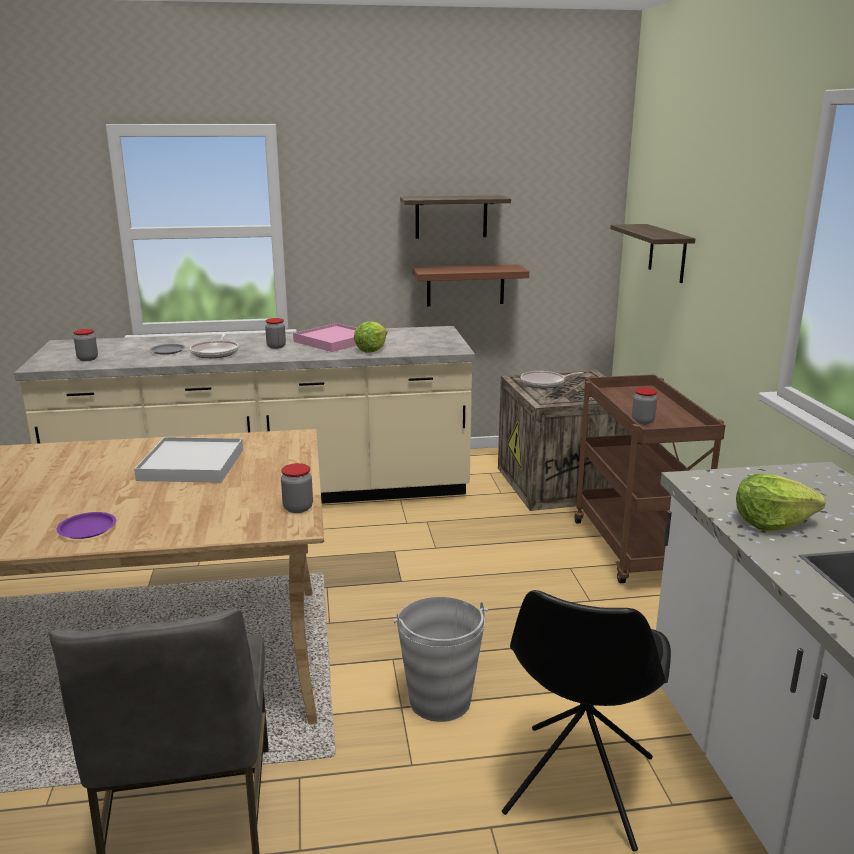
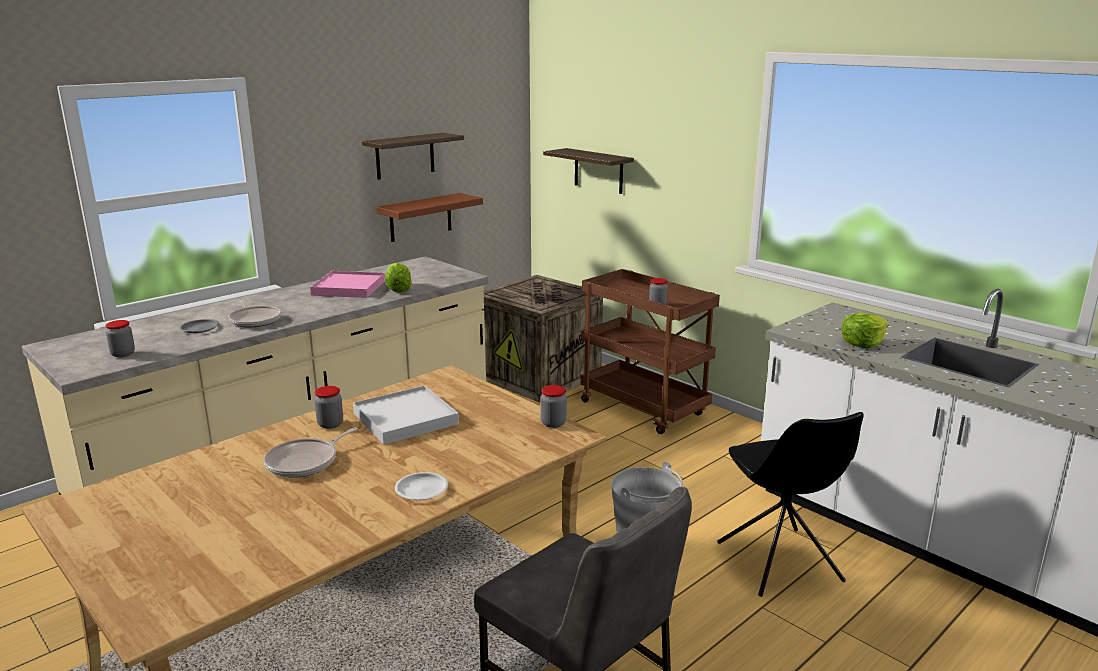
camera: 35 degrees left, 0 degrees up
(87, 529) = (421, 490): purple plate -> white plate
(276, 346) = (304, 303): jar -> jar (330, 424)
(545, 383) = (518, 293): frying pan -> frying pan (305, 462)

